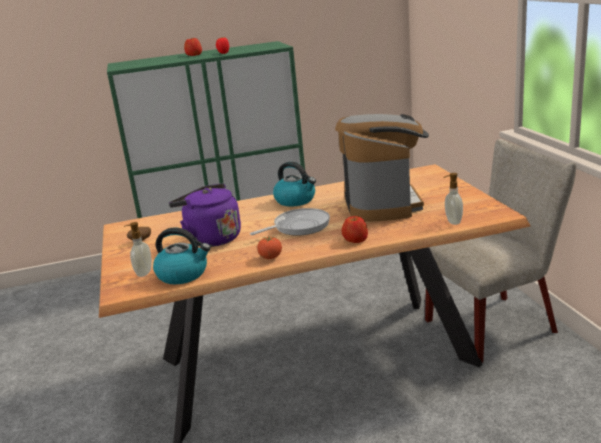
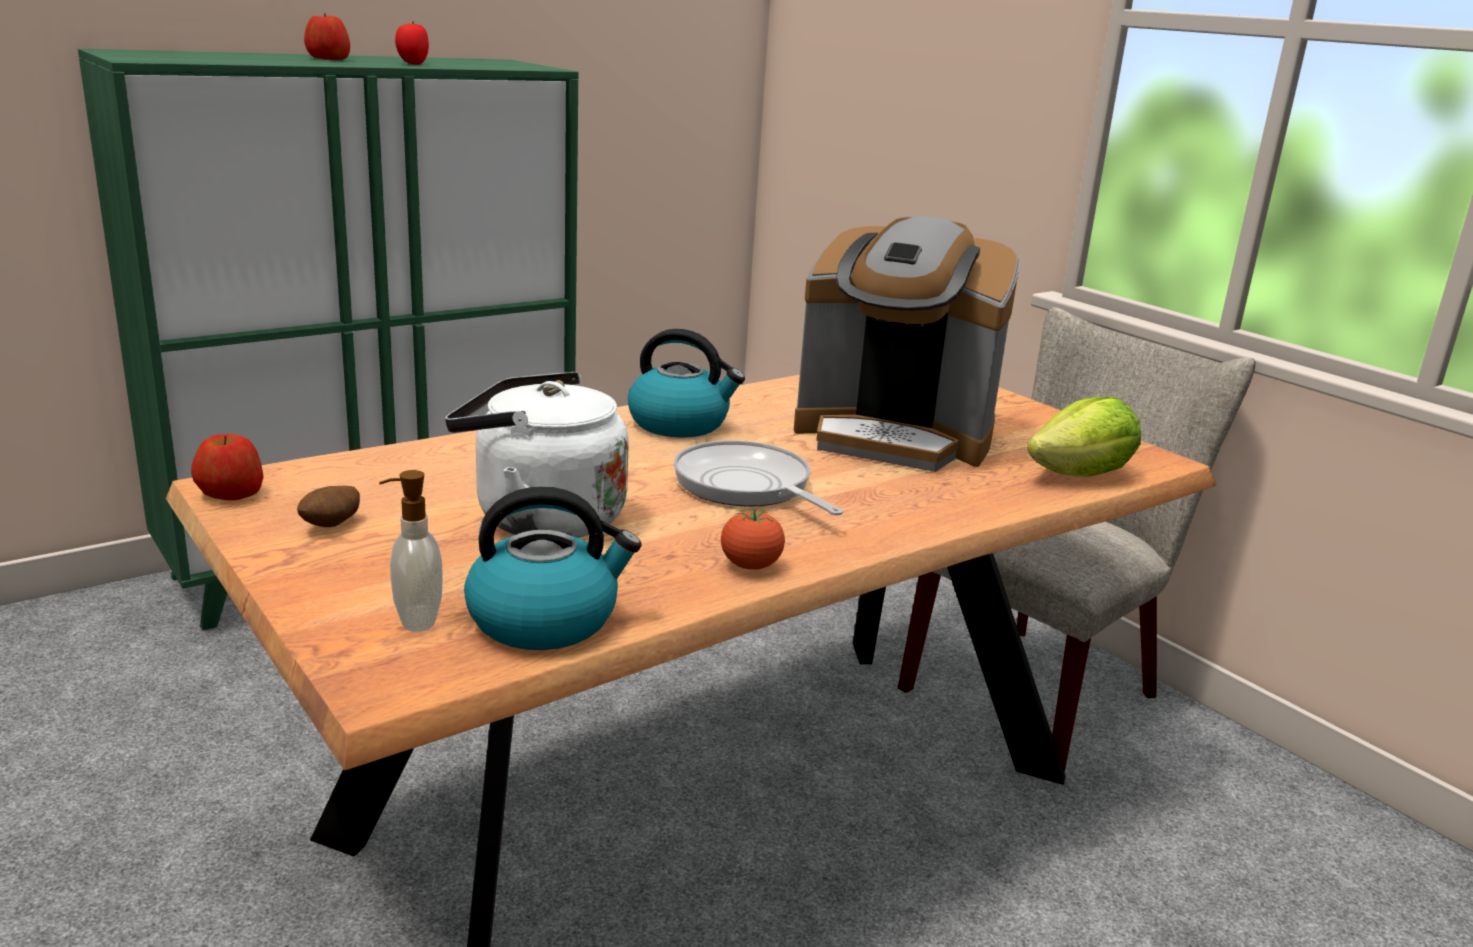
camera: 25 degrees left, 0 degrees up
(211, 239) = (540, 518): purple kettle -> white kettle
(298, 227) = (747, 486): frying pan -> frying pan turned 75 degrees counterclockwise
(355, 240) = (915, 518): apple -> apple (231, 494)
(383, 204) = (895, 437): coffee machine -> coffee machine turned 135 degrees clockwise
(453, 222) = (1081, 475): soap dispenser -> lettuce

